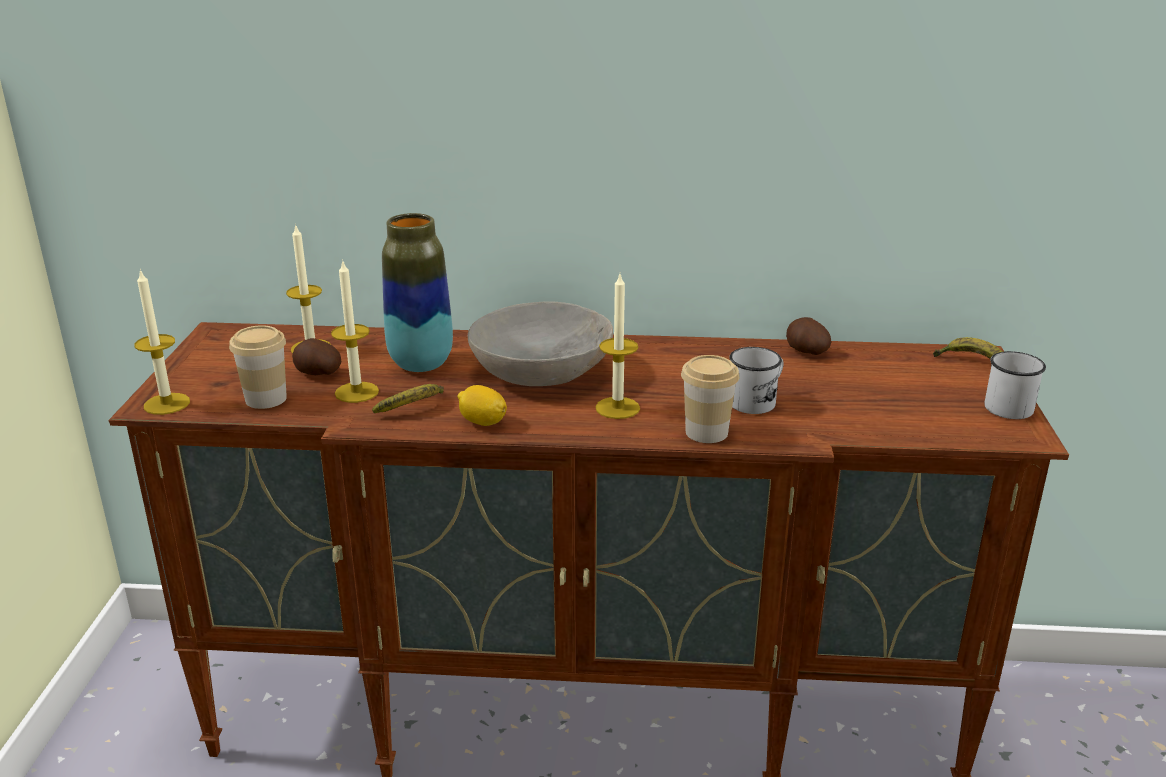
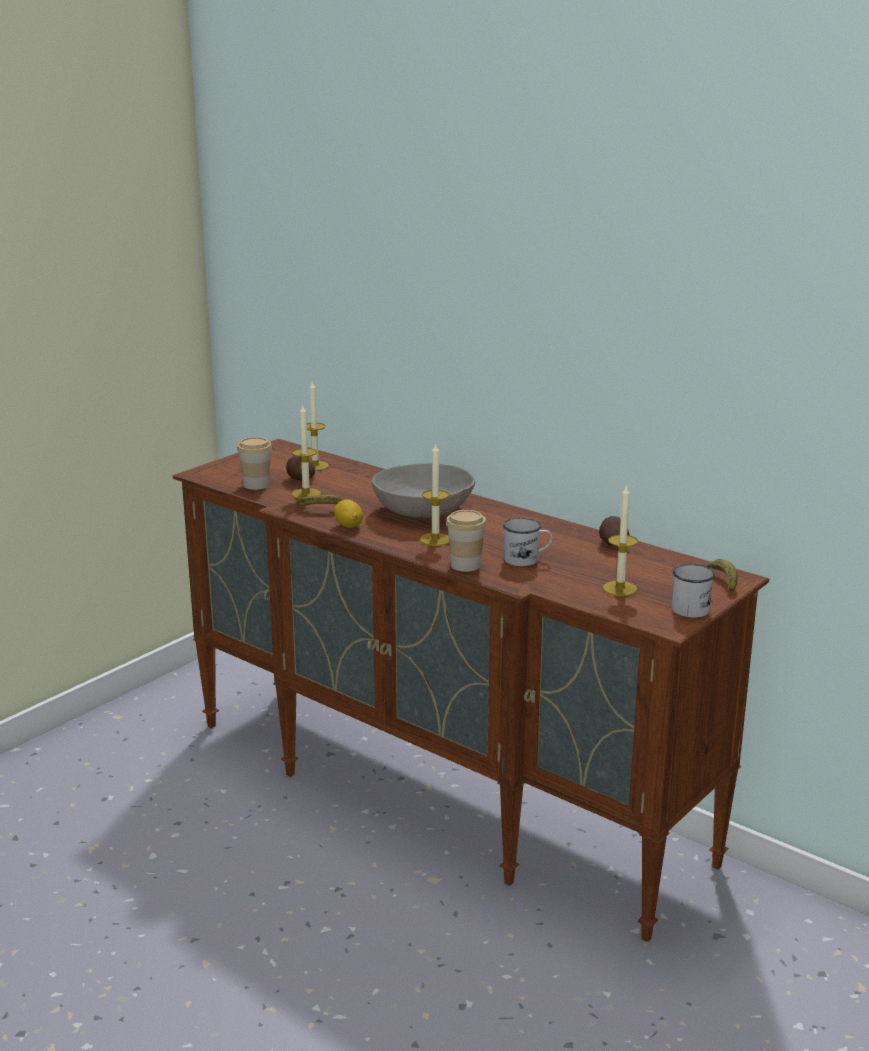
camera: 35 degrees right, 5 degrees down
(167, 404) = (207, 474): candle -> candle (620, 588)
(421, 363) = (362, 488): vase -> none

